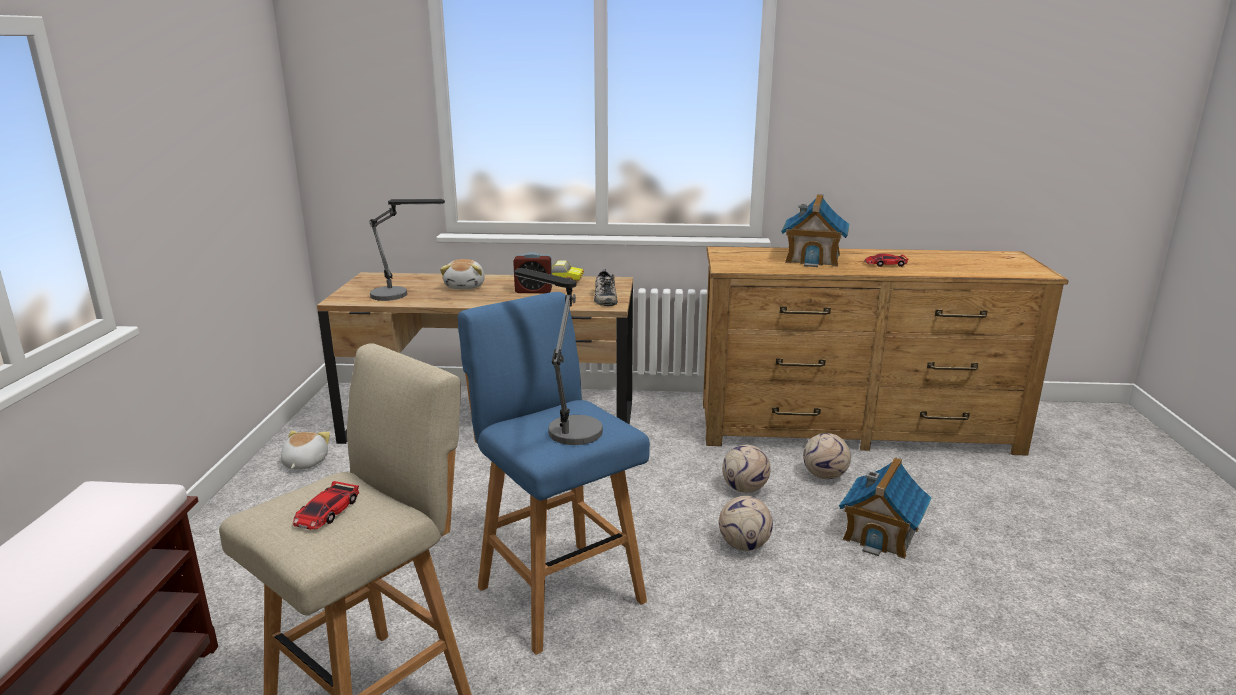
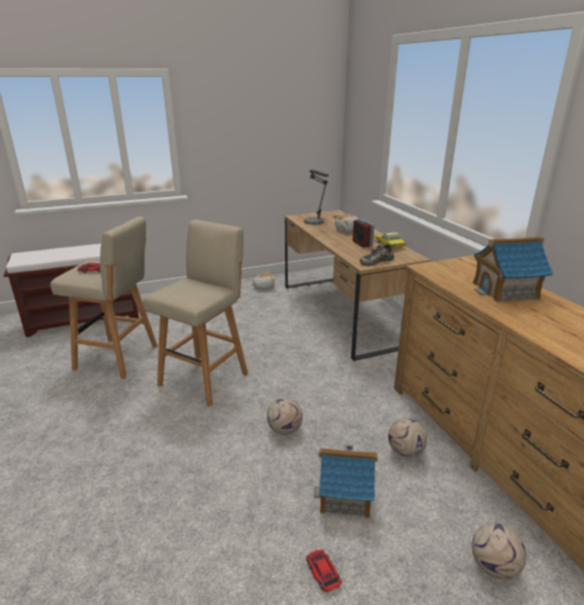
camera: 65 degrees right, 5 degrees up
(558, 591) = (205, 377): blue stool -> beige stool
(565, 426) = (187, 290): table lamp -> none
(745, 488) = (352, 416): football -> football (494, 567)
(885, 264) = (542, 320): toy car -> toy car (322, 572)

